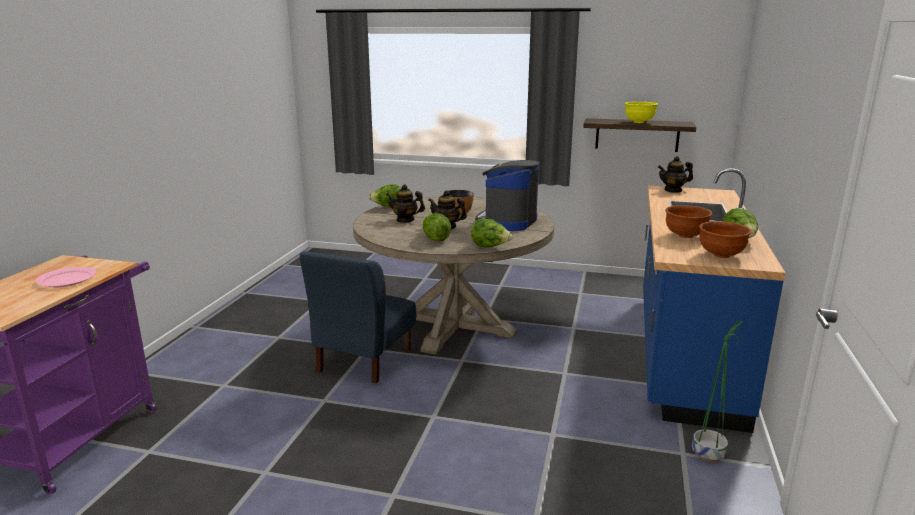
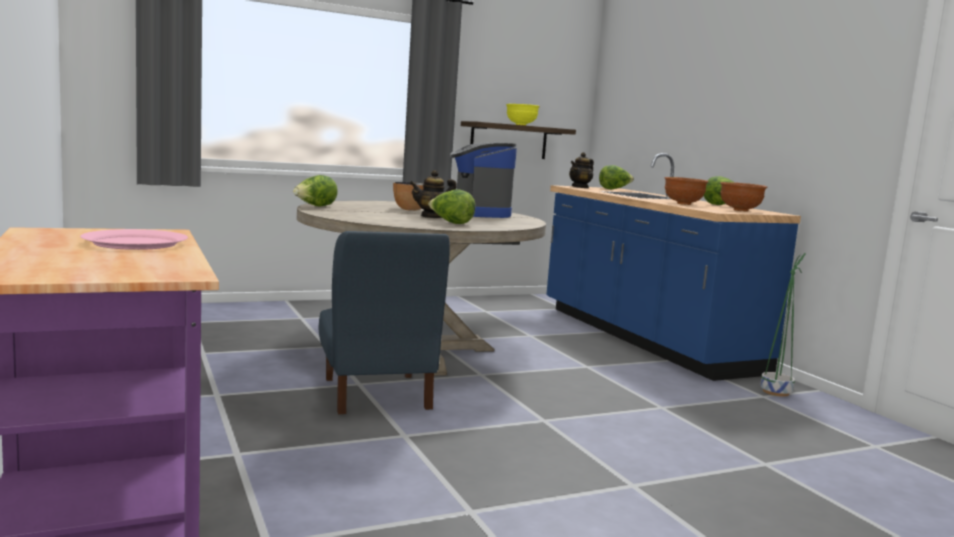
camera: 40 degrees left, 10 degrees down
(405, 220) = (370, 213): teapot -> none
(490, 247) = (520, 226): lettuce -> lettuce (614, 189)

